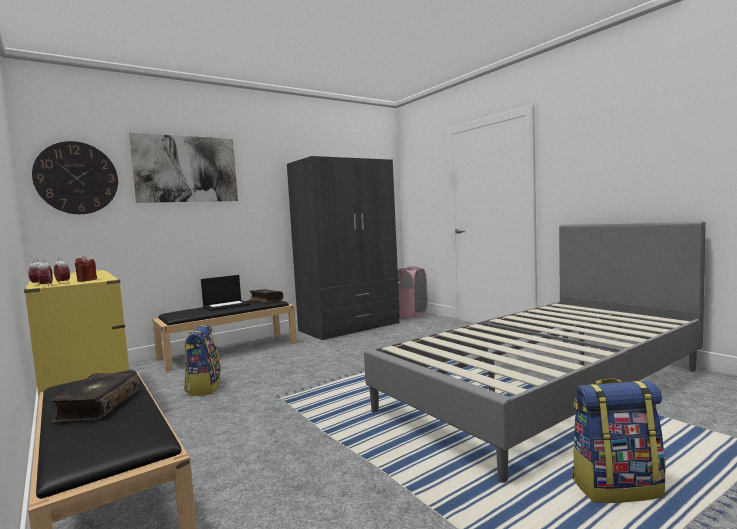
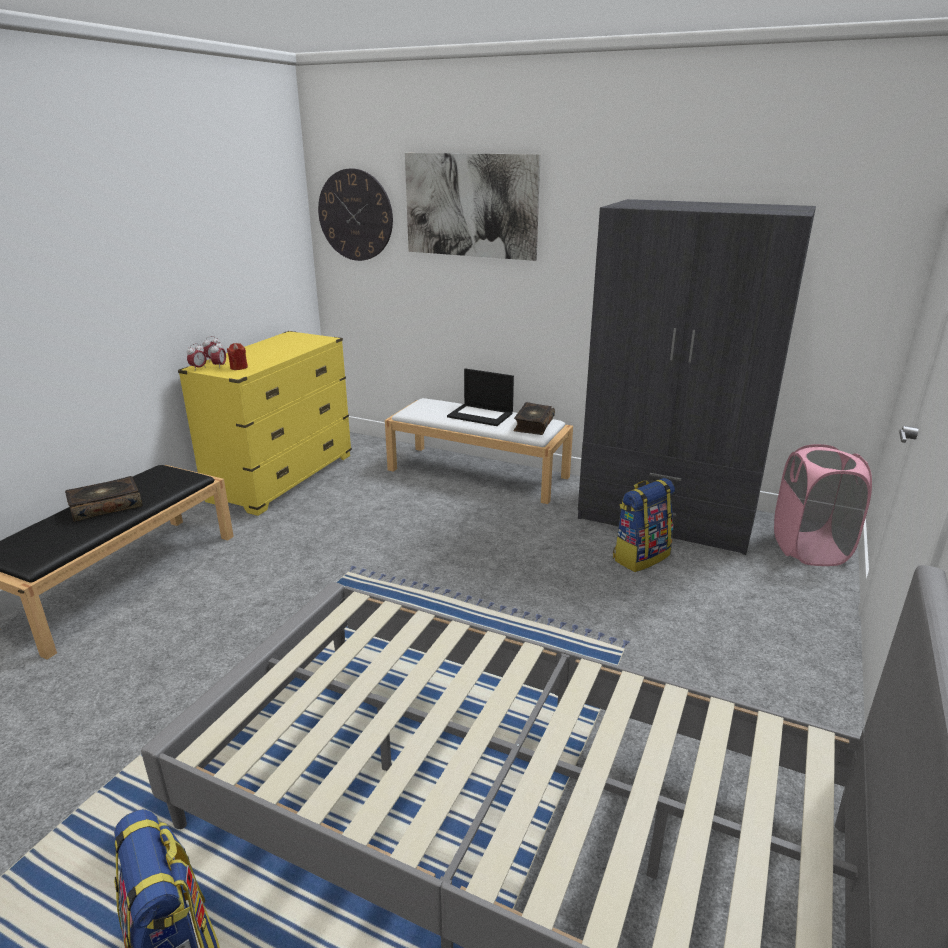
camera: 60 degrees right, 20 degrees up
(203, 388) = (354, 512): backpack -> backpack (640, 556)
(230, 350) = (479, 473): black bench -> white bench

